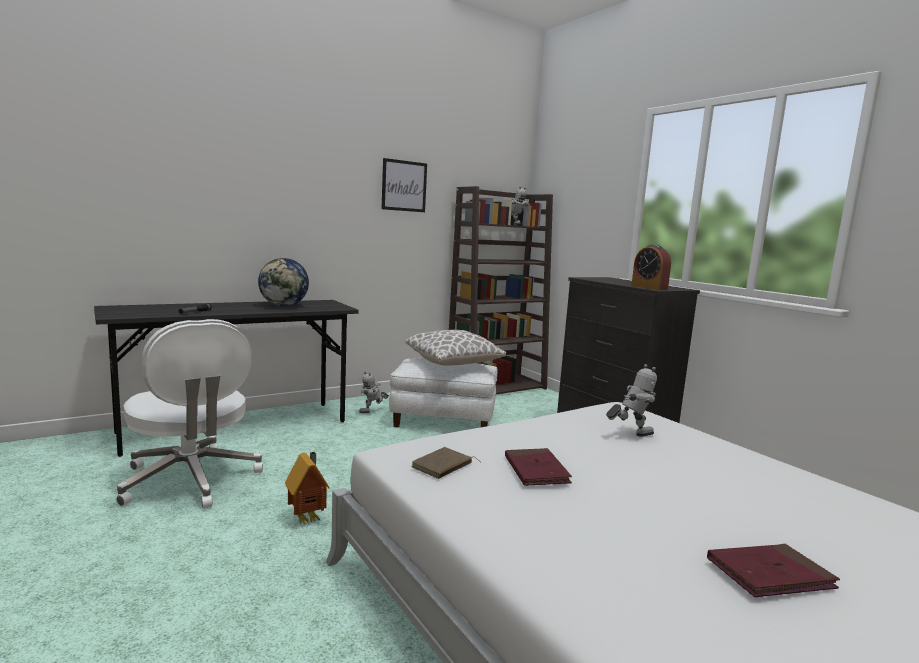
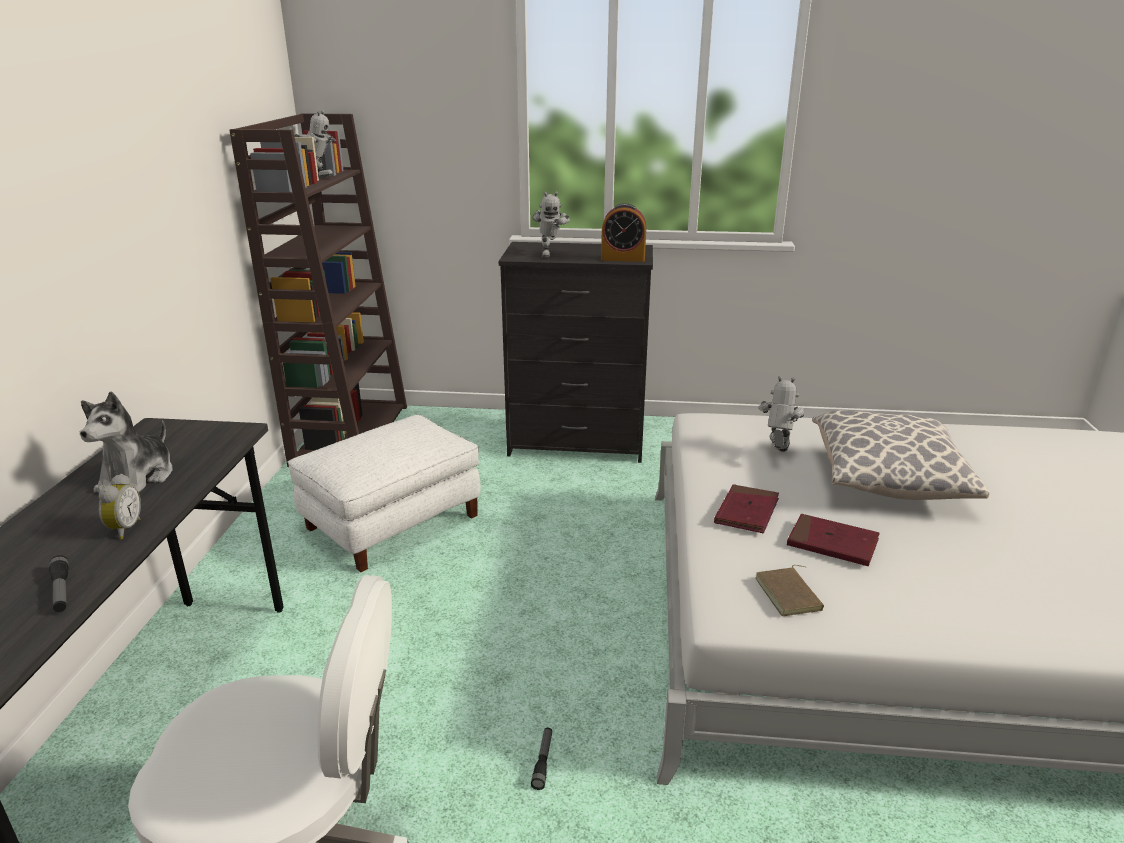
camera: 50 degrees left, 15 degrees up
(244, 310) = (124, 529): none -> alarm clock
(284, 306) = (138, 478): globe -> plush toy
(308, 519) = (543, 761): toy house -> flashlight
(373, 412) = (286, 568): toy robot -> toy robot (549, 254)
(404, 186) = (166, 150): picture -> none
(454, 363) = (394, 438): pillow -> pillow (887, 479)
(770, 575) = (1061, 533): red book -> red book (746, 512)

